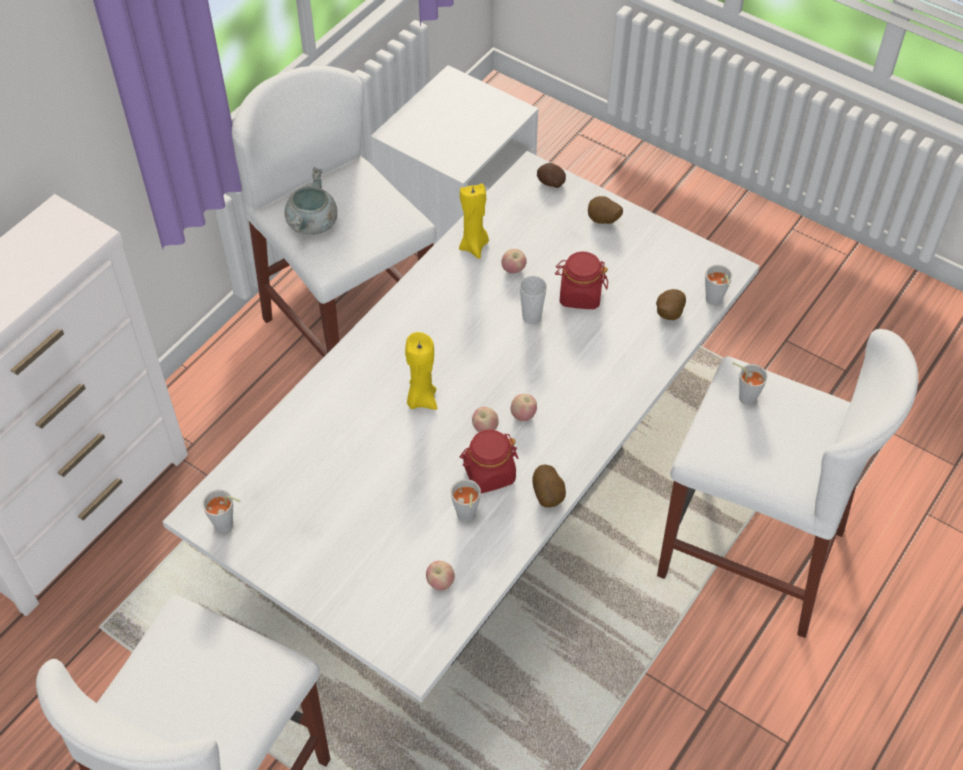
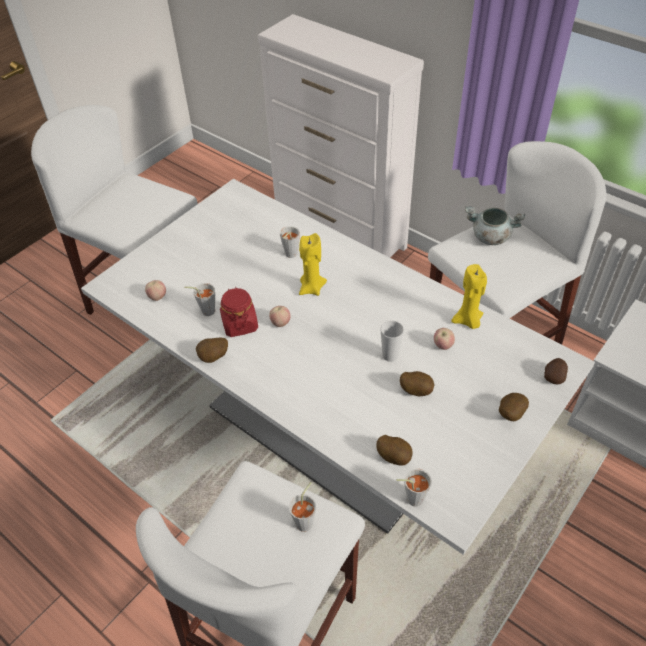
camera: 95 degrees right, 5 degrees down
(227, 526) = (223, 203): grey cup -> grey cup (289, 255)
(523, 415) = (290, 346): apple -> none
(580, 295) = (416, 390): red jar -> potato

